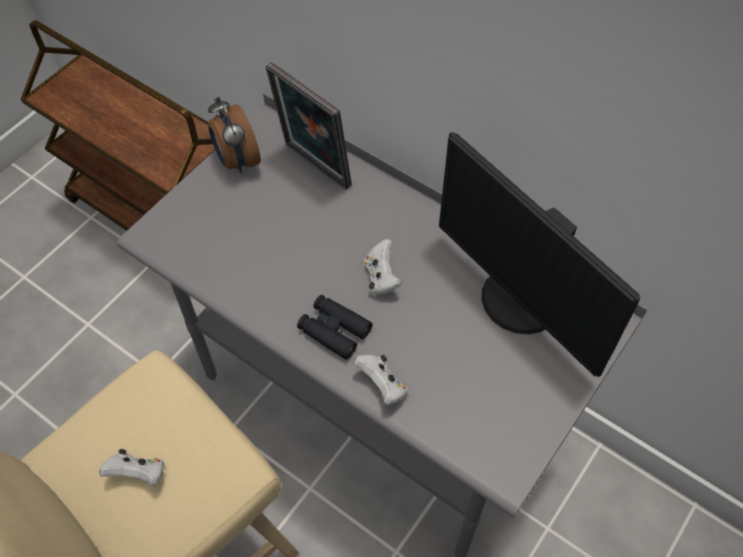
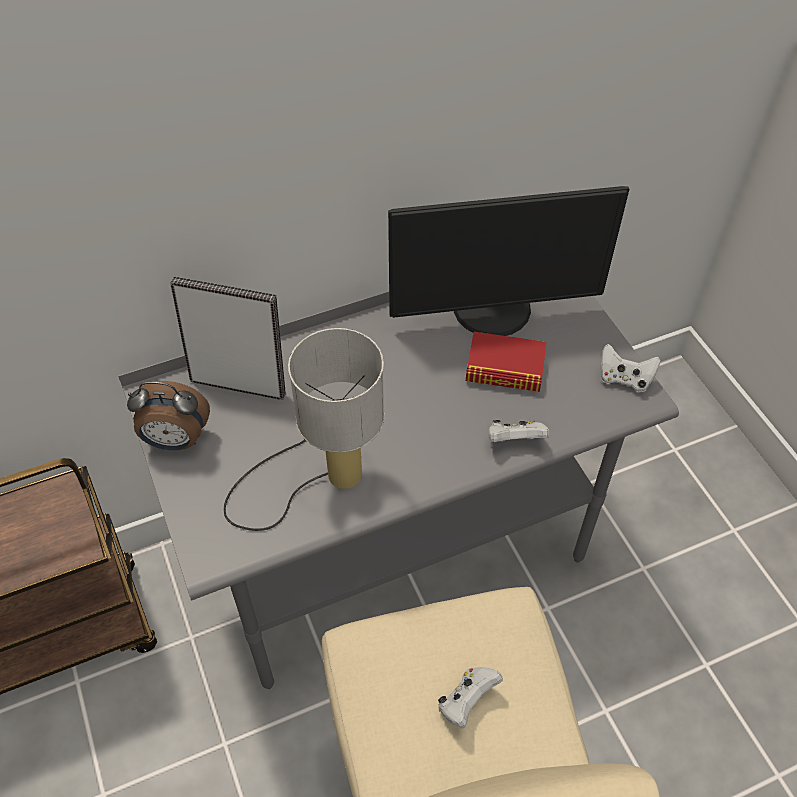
camera: 60 degrees left, 5 degrees down
(266, 262) = (321, 470): none -> table lamp
(314, 168) = (240, 383): picture frame -> picture frame turned 150 degrees counterclockwise
(334, 330) = (435, 450): black binoculars -> none
(381, 278) = (404, 390): white game controller -> white game controller (624, 379)
(458, 341) = (505, 368): none -> book

